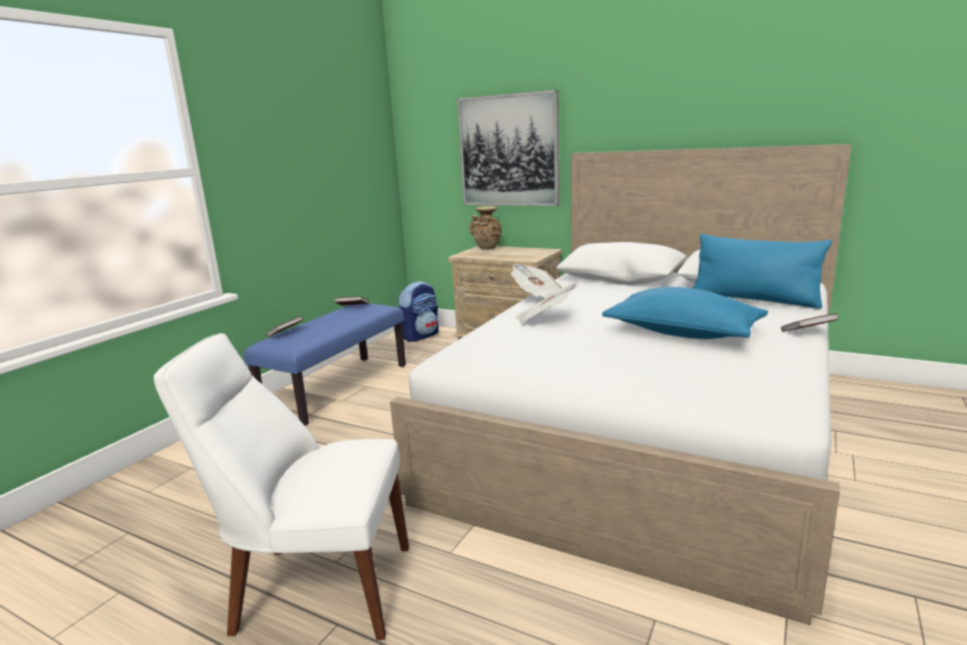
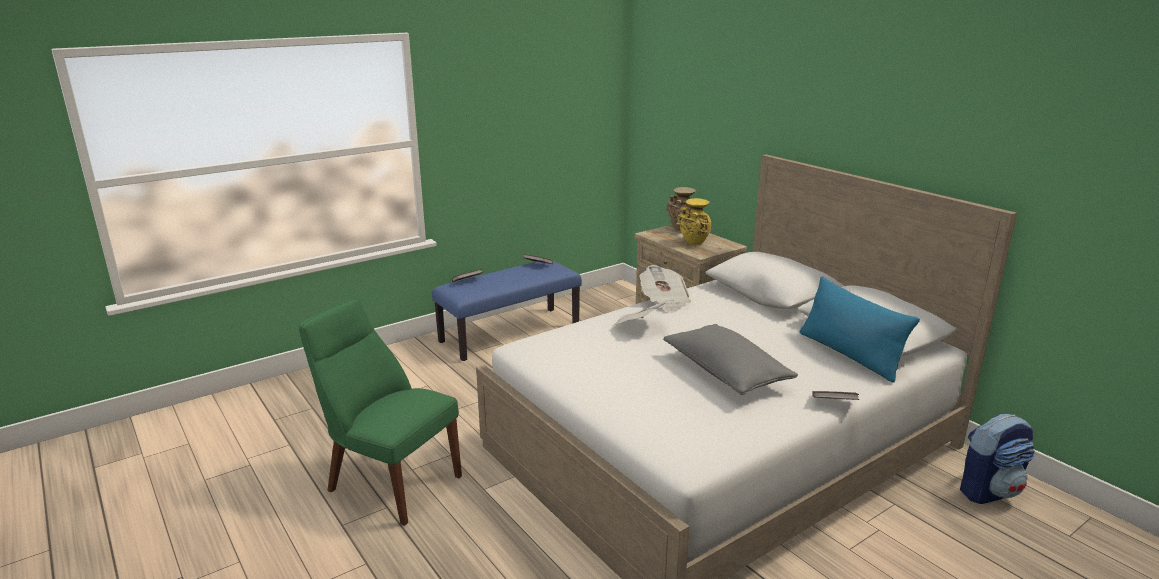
camera: 25 degrees right, 5 degrees up
(316, 588) = (390, 482): white chair -> green chair
(421, 336) = (617, 297): backpack -> backpack (989, 491)
(509, 151) = (715, 137): picture -> none
(513, 254) = (693, 243): none -> yellow vase
(682, 333) = (726, 373): blue pillow -> grey pillow

